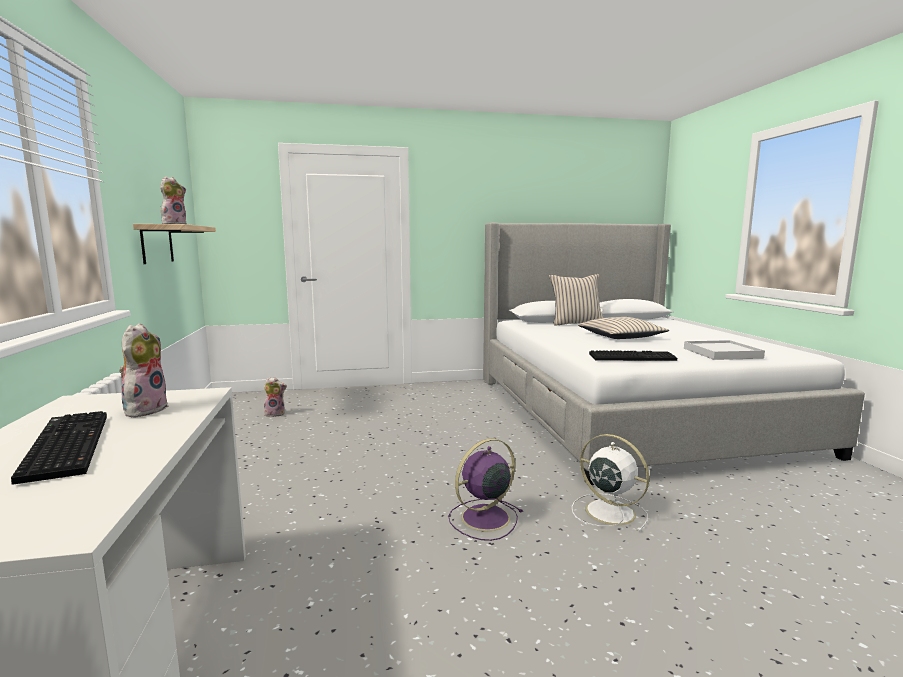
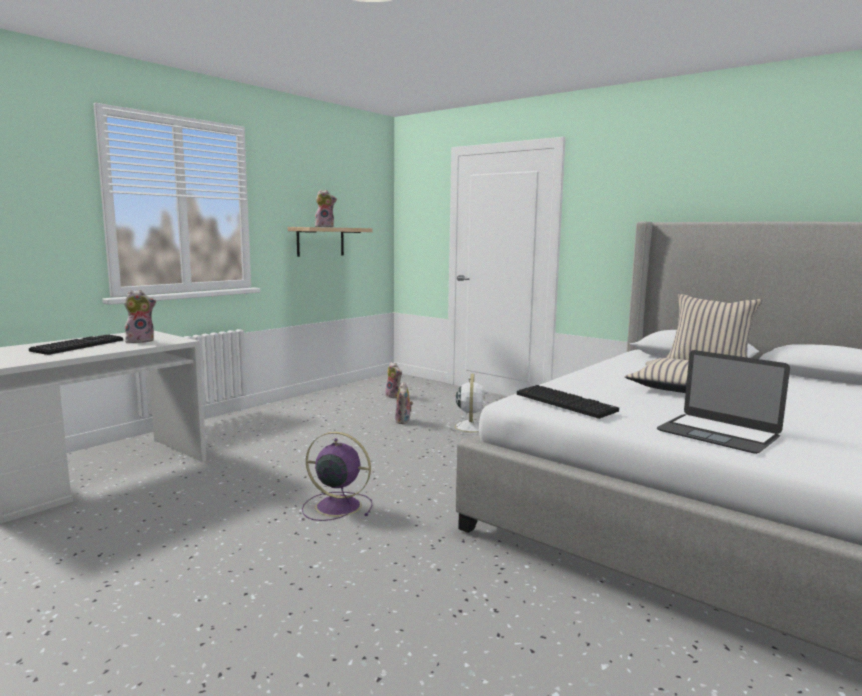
camera: 50 degrees right, 0 degrees up
(344, 431) = (404, 421): none -> plush toy
(607, 511) = (422, 550): white fan -> white fan (470, 426)
(722, 353) = (718, 433): white tray -> laptop

